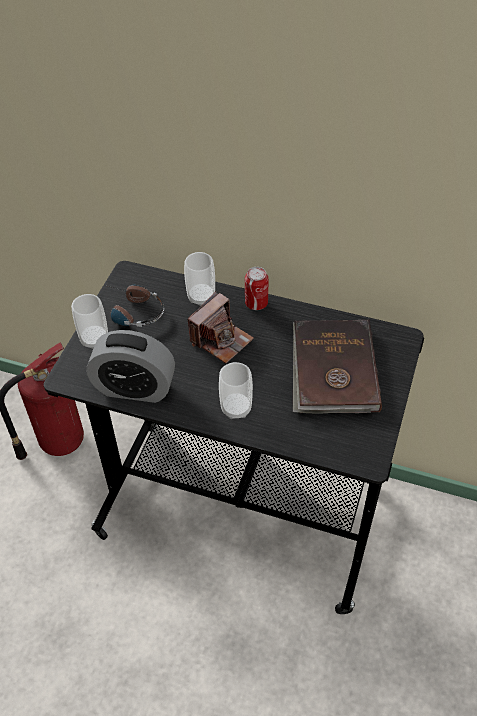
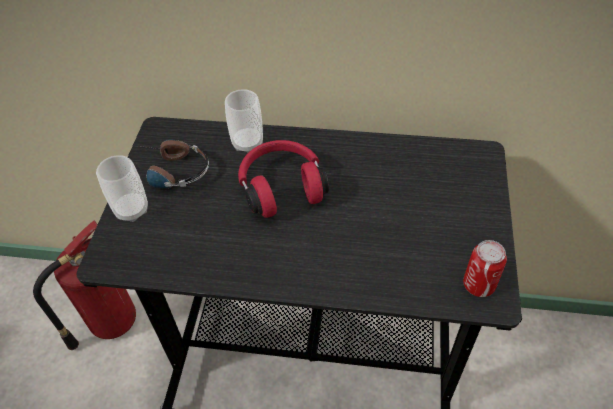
camera: 10 degrees left, 0 degrees up
(134, 388) = (191, 260): alarm clock -> none
(221, 339) = (281, 187): camera -> red headphones
(236, 408) = (319, 264): cup -> none
(256, 303) = (311, 140): can -> can (479, 285)
(333, 370) = (418, 201): brown book -> none

